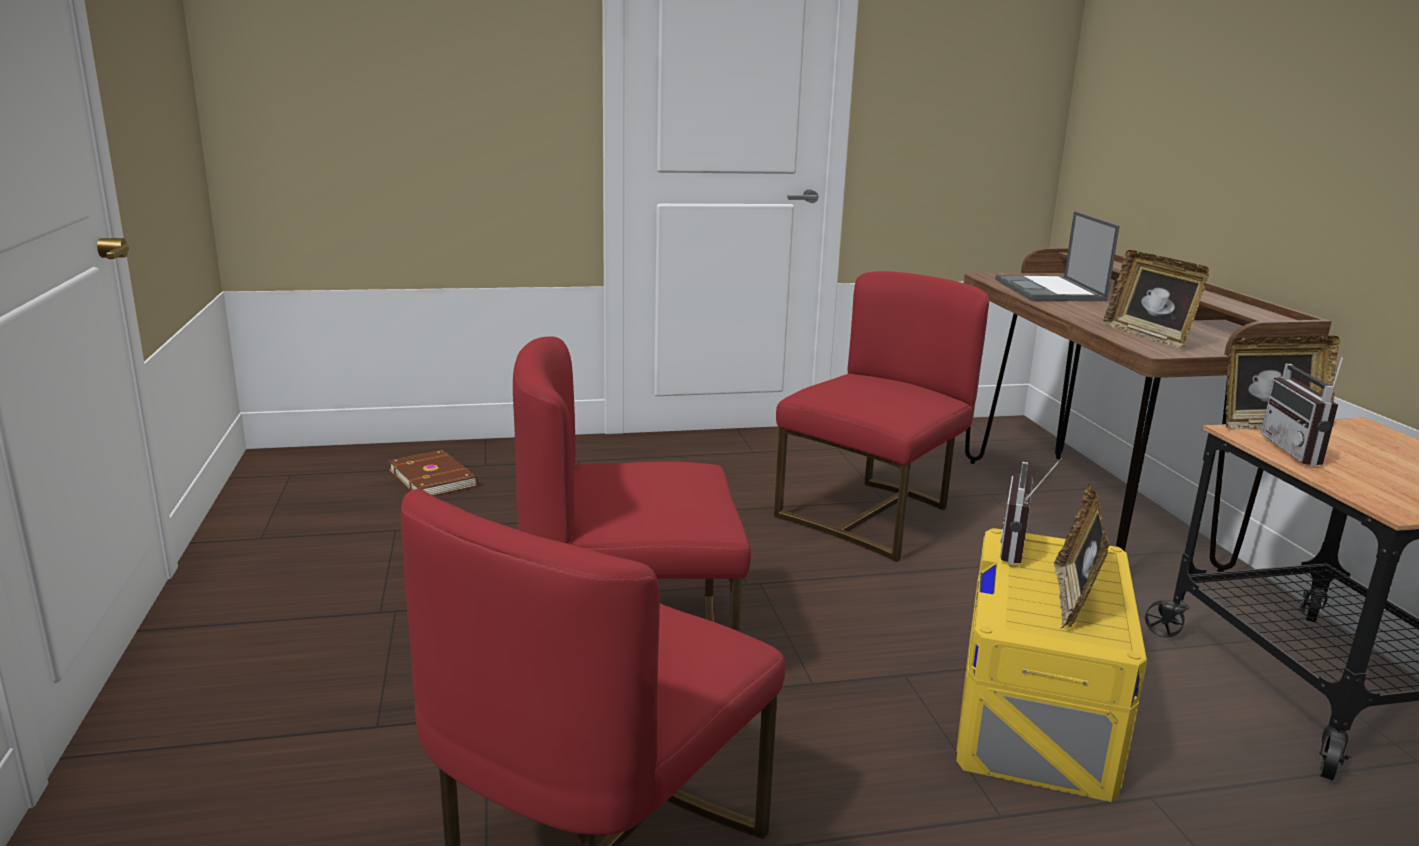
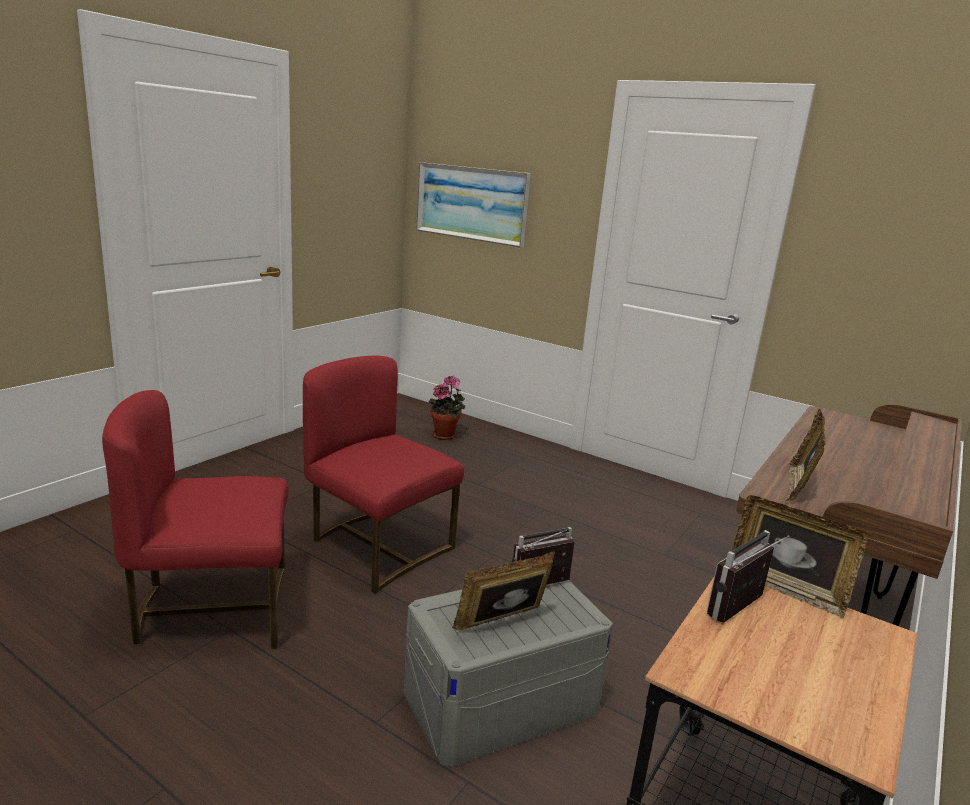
camera: 45 degrees right, 0 degrees up
(357, 78) = (471, 203): none -> picture
(434, 478) = (446, 435): brown book -> potted plant
(872, 516) = (636, 558): red chair -> none
(1036, 712) = (501, 702): yellow storage box -> grey storage box
(1050, 290) = (842, 436): laptop -> none

